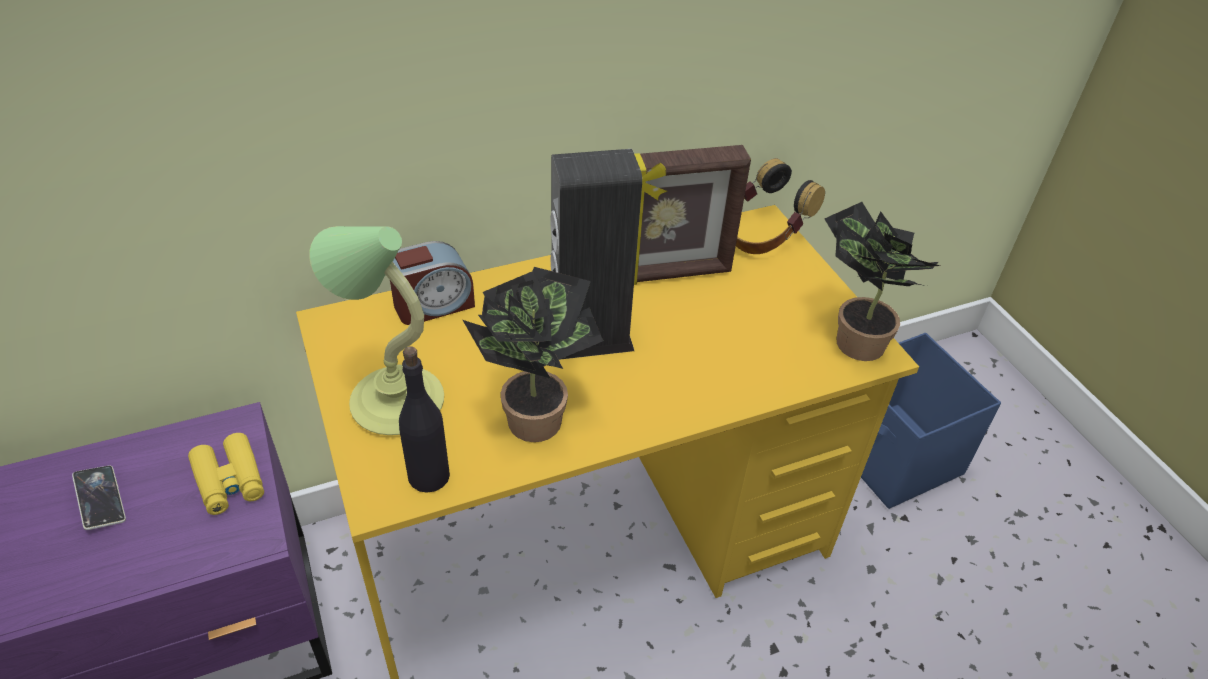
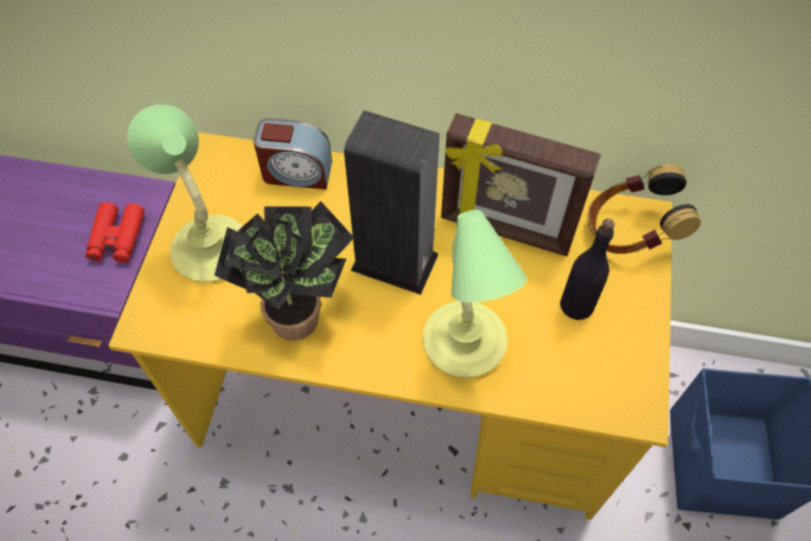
camera: 35 degrees right, 15 degrees up
(100, 500) = (36, 211): phone -> none
(229, 481) = (117, 238): yellow binoculars -> red binoculars
(429, 475) = (189, 325): black bottle -> black bottle (577, 304)
(705, 370) = (465, 344): none -> table lamp
(853, 340) = (625, 384): potted plant -> none

